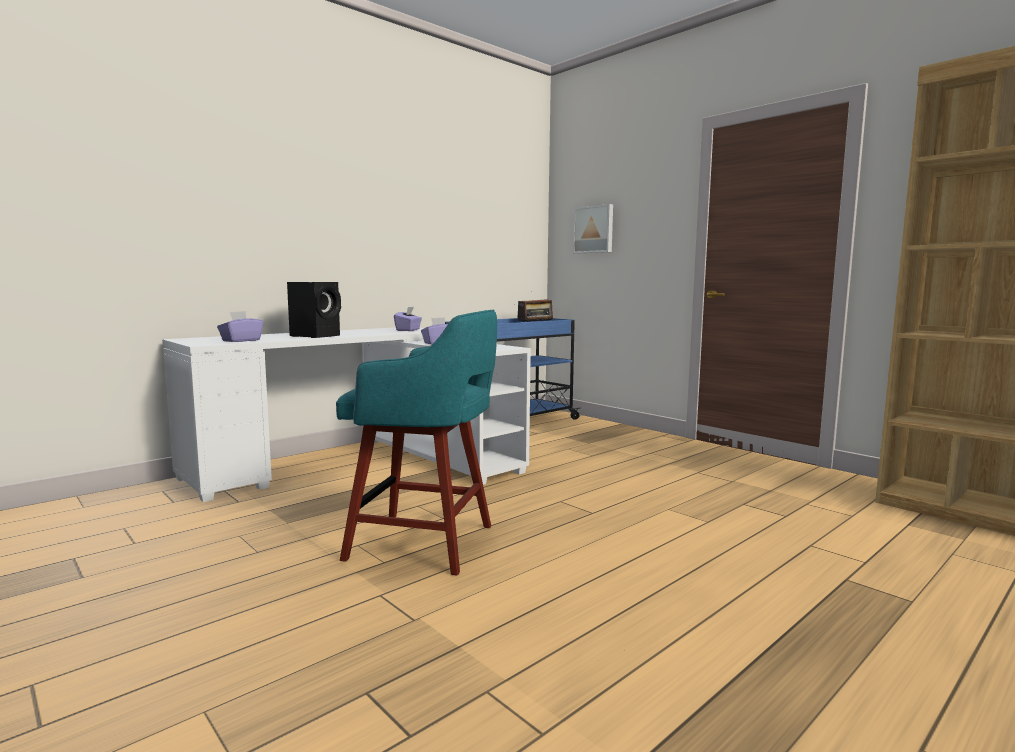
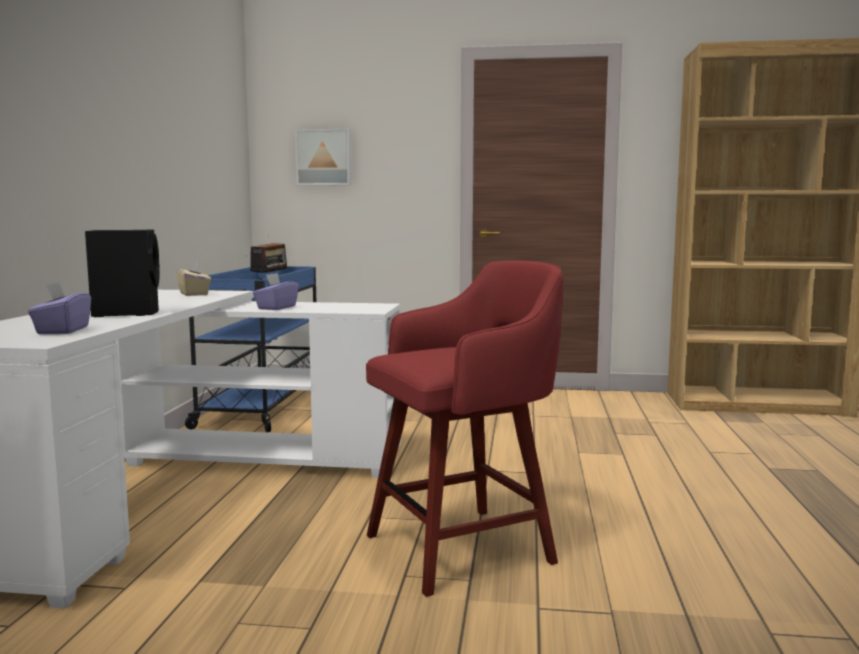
camera: 40 degrees left, 0 degrees up
(408, 330) = (194, 294): purple tissue box -> beige tissue box
(425, 543) = (464, 547): turquoise stool -> red stool

